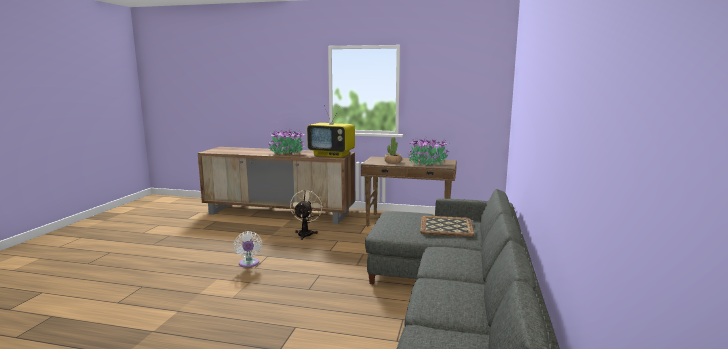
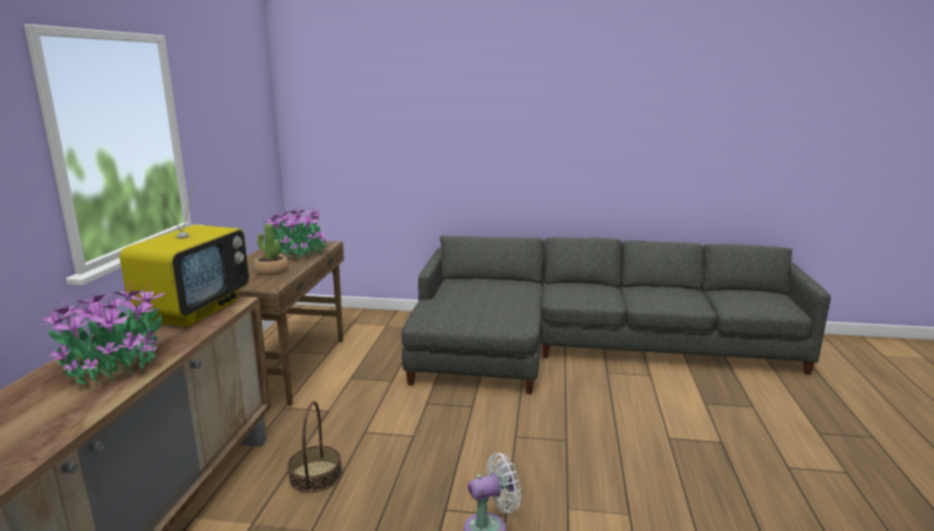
camera: 95 degrees left, 5 degrees up
(306, 233) = (315, 476): beige fan -> basket
(446, 226) = (489, 289): tray -> none

